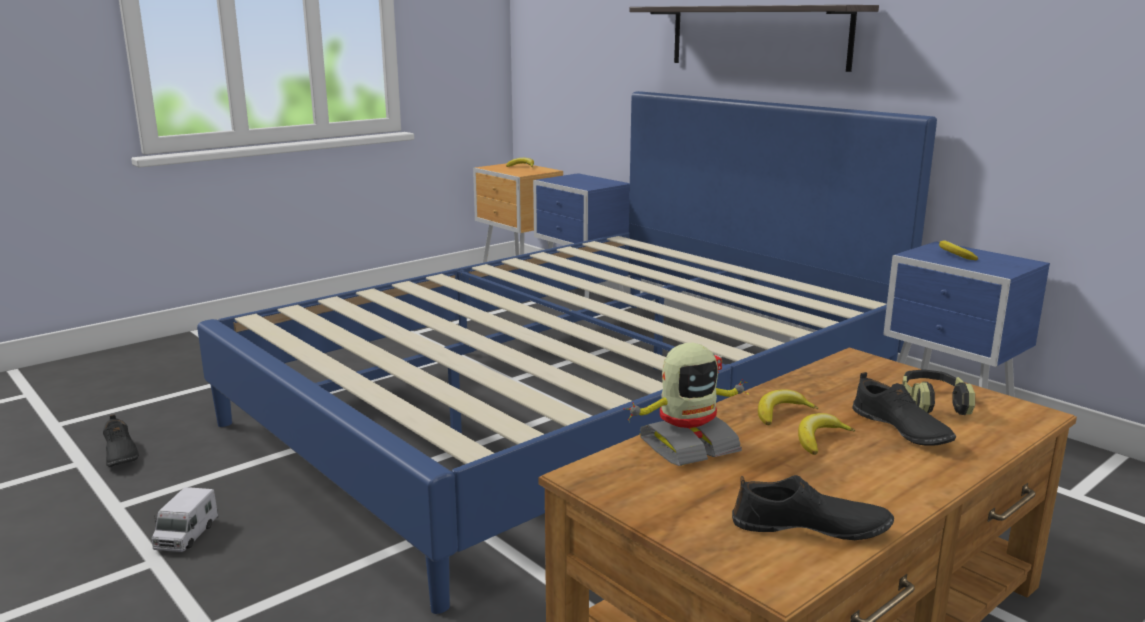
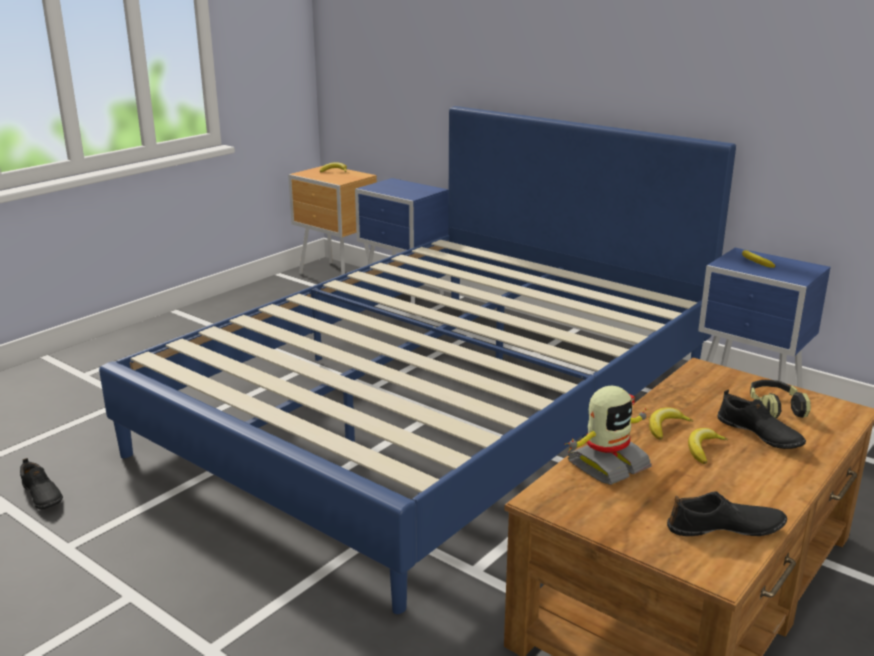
camera: 10 degrees left, 5 degrees up
(186, 535) = (147, 568): toy truck -> none
(757, 36) = (570, 62): shelf -> none

